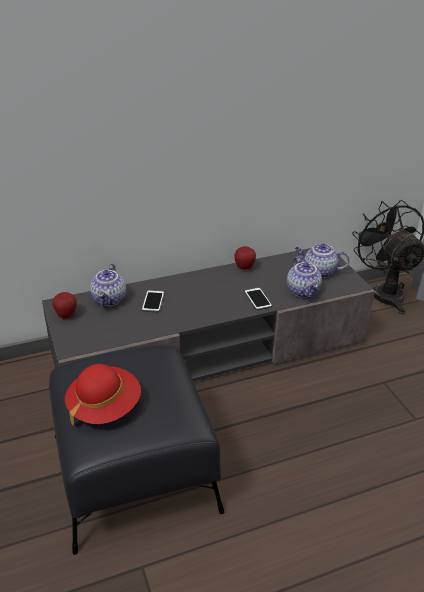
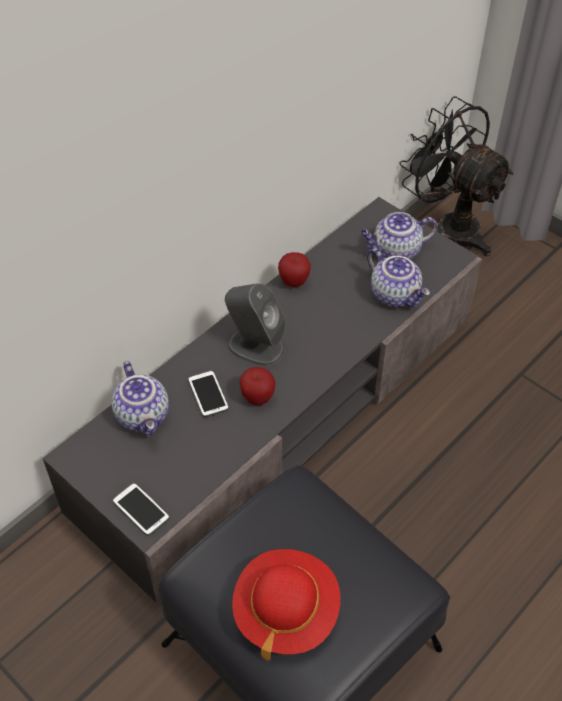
camera: 25 degrees left, 15 degrees up
(66, 315) = (100, 471): apple -> apple (257, 398)
(197, 289) = (255, 346): none -> grey speaker
(257, 299) = (346, 332): phone -> phone (141, 509)

